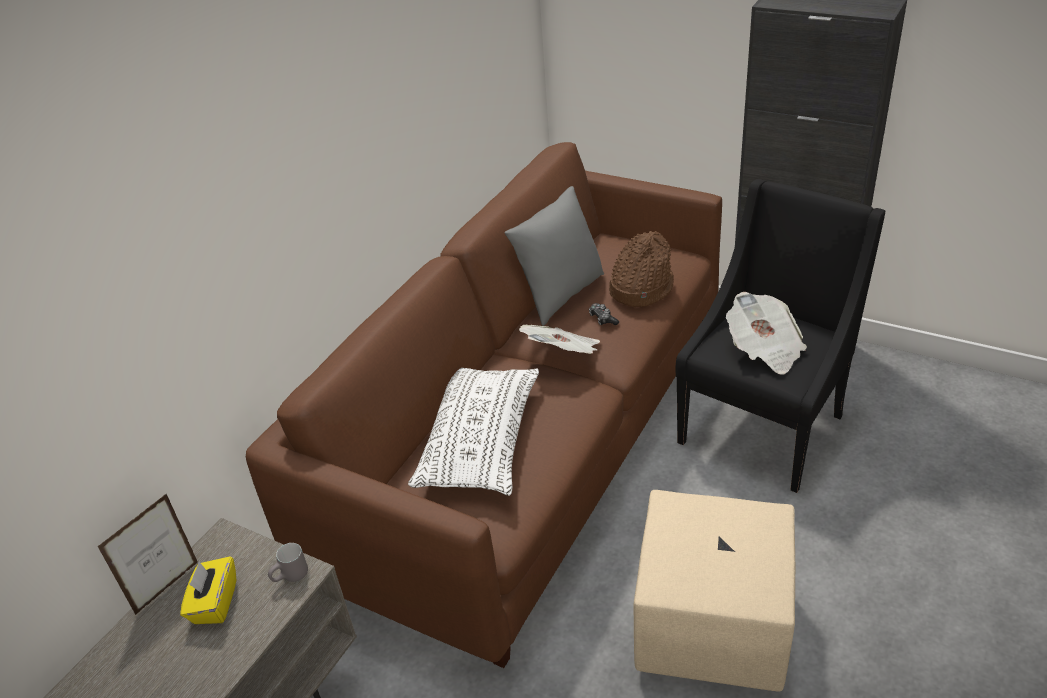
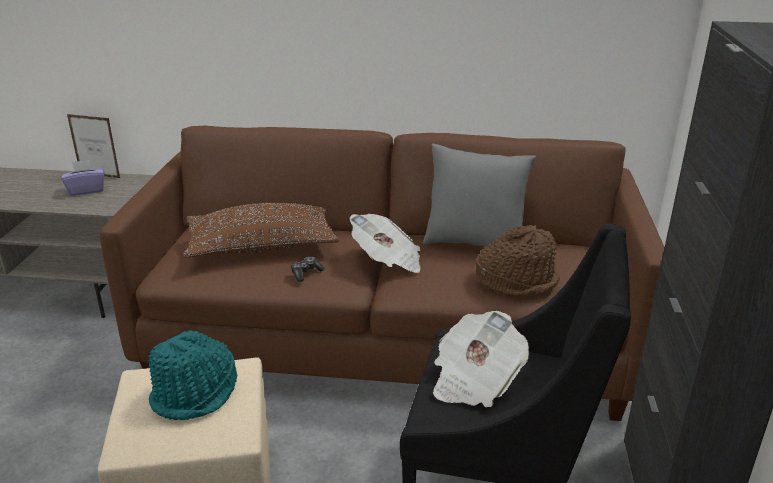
camera: 65 degrees right, 10 degrees down
(214, 603) = (86, 190): yellow tissue box -> purple tissue box
(291, 577) = (106, 205): grey mug -> none
(480, 441) = (262, 246): white pillow -> brown pillow
(602, 319) = (451, 269): game controller -> game controller (306, 273)
(701, 540) = (196, 393): none -> turquoise hat

